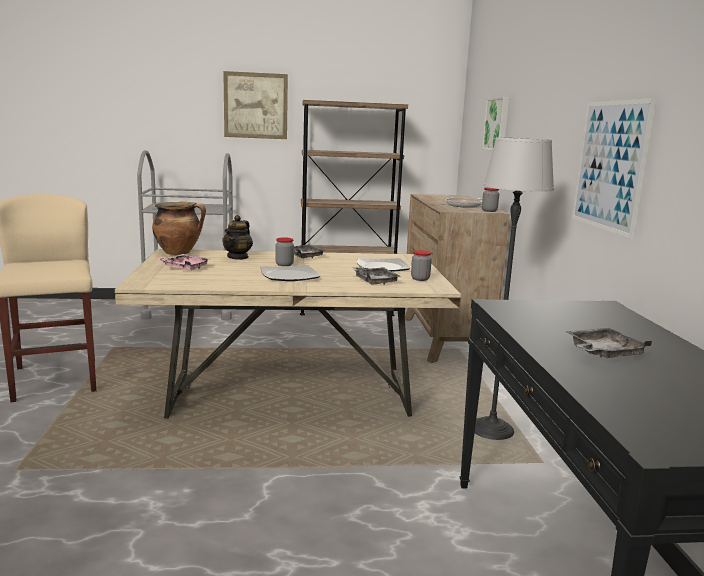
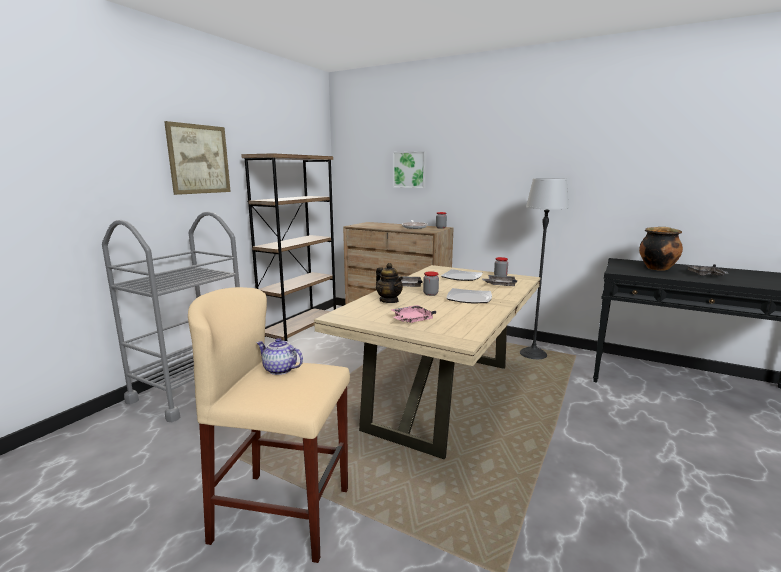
camera: 55 degrees left, 0 degrees up
(61, 263) = (279, 370): none -> teapot
(179, 253) = (345, 314): cooking pot -> cooking pot (656, 268)
(610, 165) = (580, 190): picture -> none

